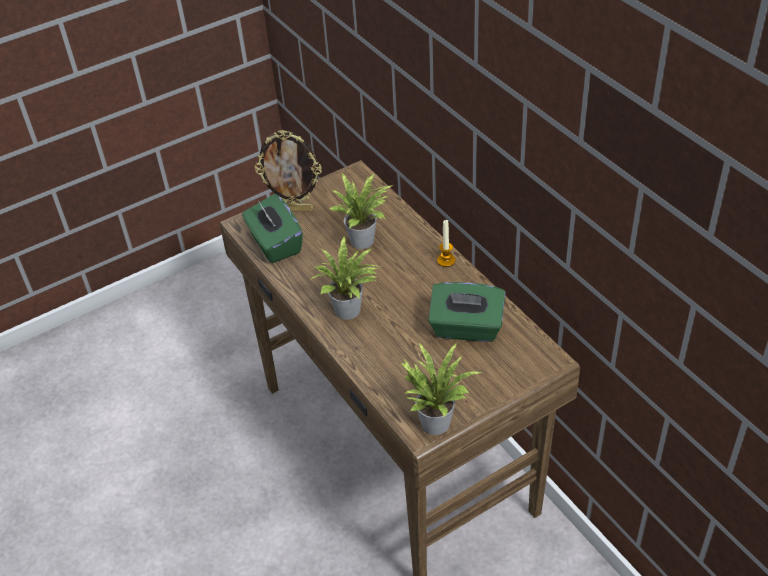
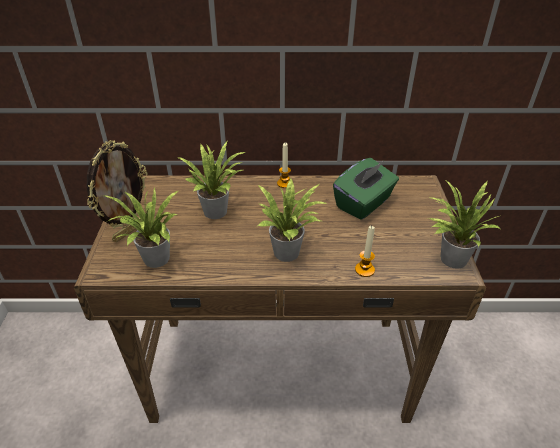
camera: 60 degrees left, 5 degrees down
(275, 244) = (155, 261): green tissue box -> potted plant
(367, 368) = (364, 270): none -> candle

